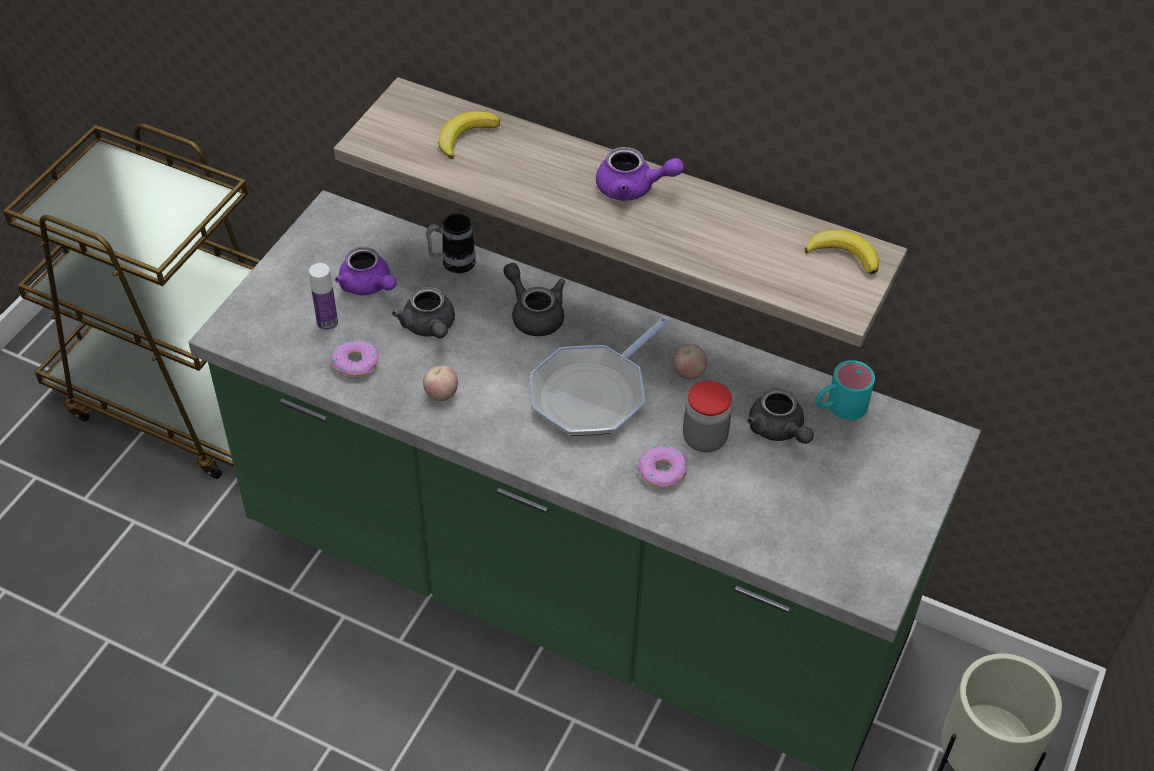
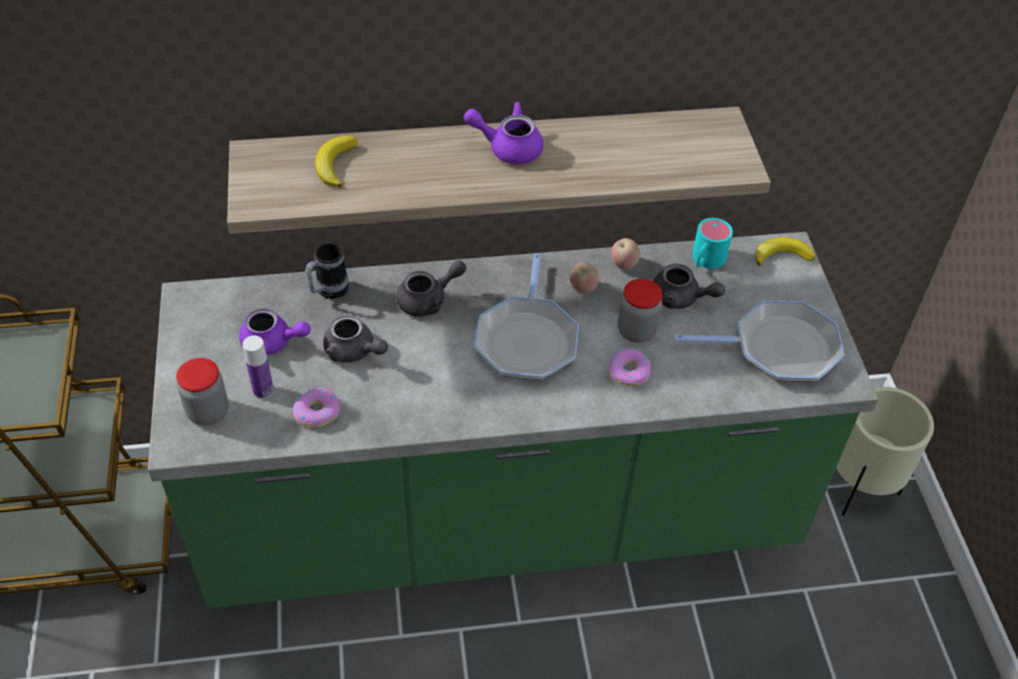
camera: 35 degrees left, 0 degrees up
(270, 318) = (208, 412): none -> jar
(441, 394) = (410, 400): apple -> apple (624, 264)
(534, 314) = (429, 300): grey teapot -> grey teapot turned 135 degrees clockwise
(633, 188) = (508, 148): purple teapot -> purple teapot turned 150 degrees counterclockwise
(835, 528) = (778, 348): none -> frying pan
(843, 255) = (703, 130): banana -> banana (781, 255)

